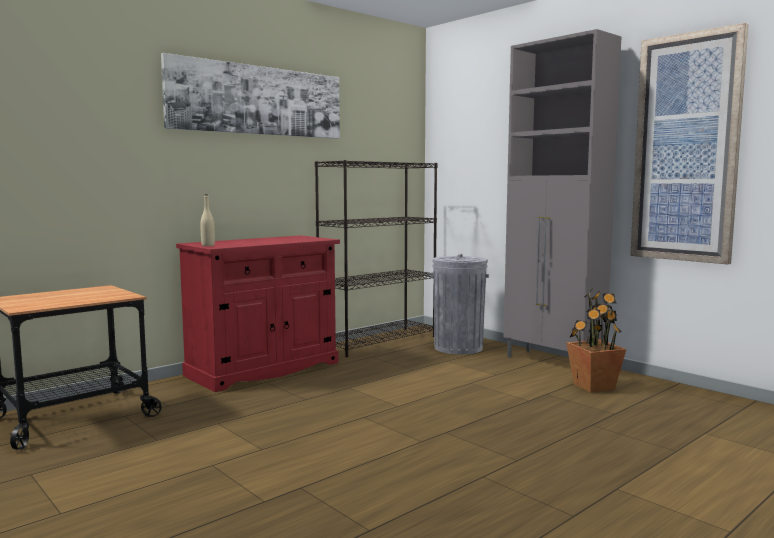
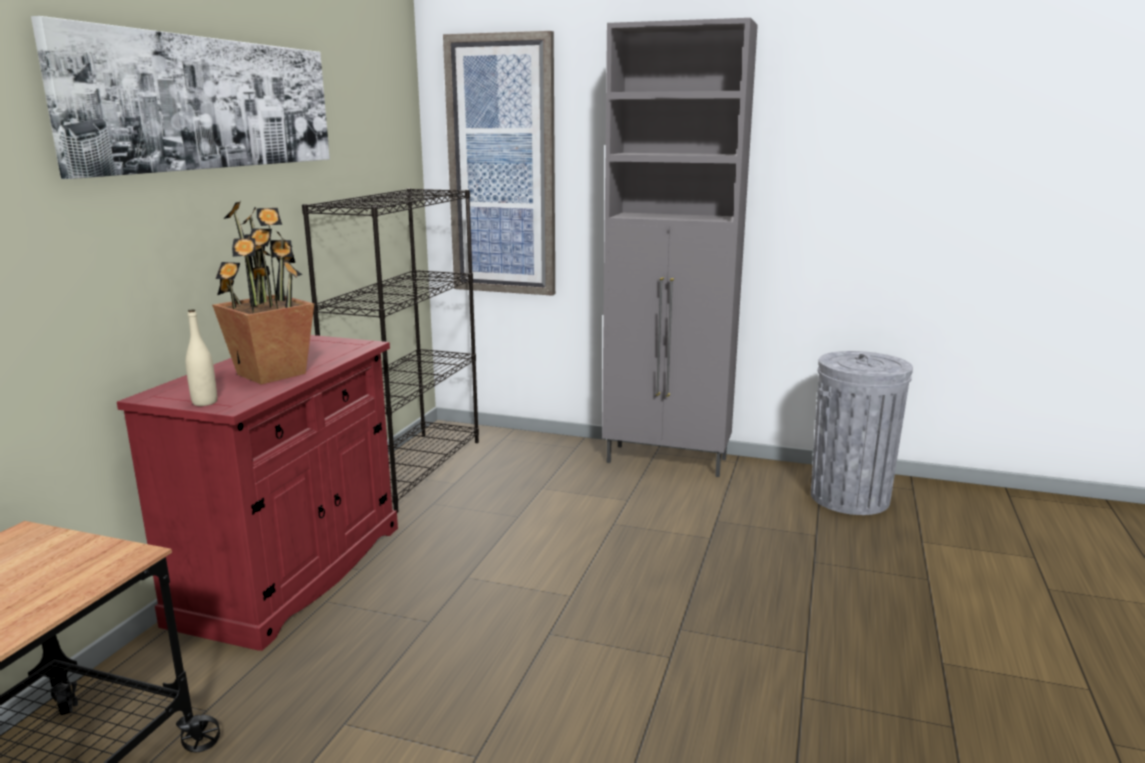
camera: 30 degrees left, 10 degrees up
(458, 348) = (531, 458): grey trash can -> grey trash can (849, 497)
(594, 386) = (750, 493): potted plant -> potted plant (272, 373)
(686, 149) = (840, 185): picture -> picture (502, 168)

